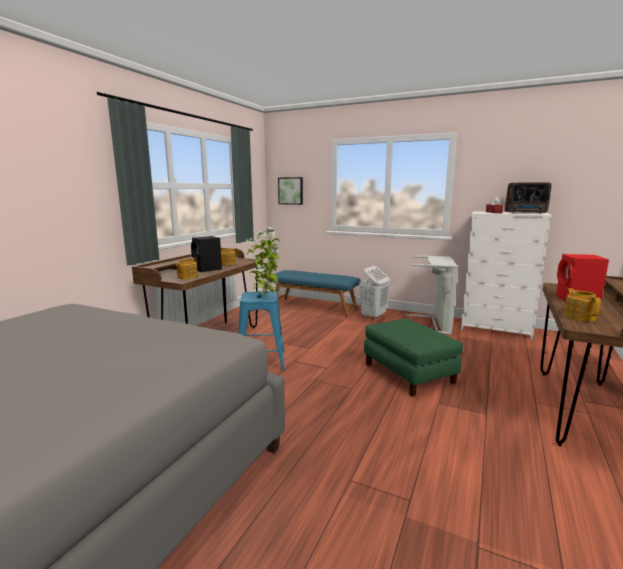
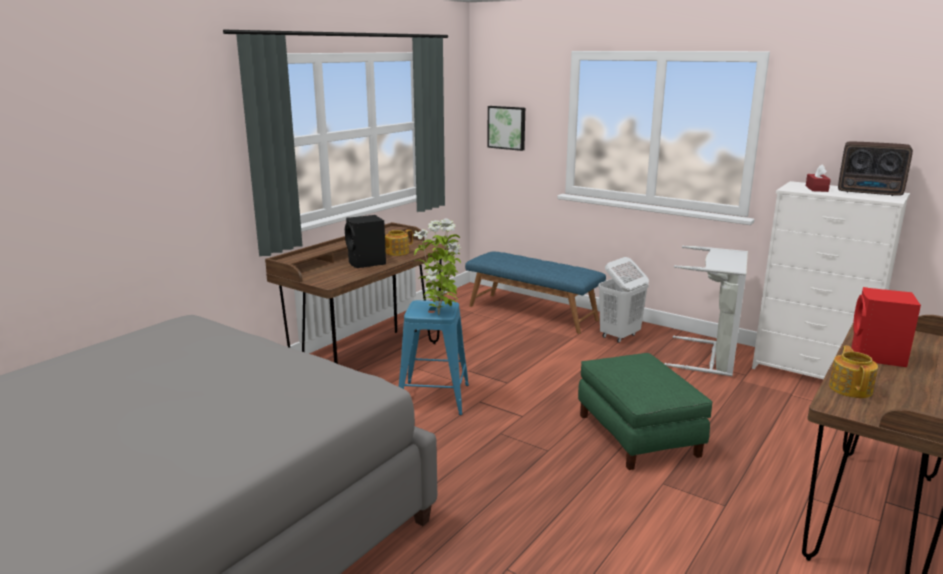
camera: 10 degrees right, 5 degrees up
(187, 277) = (336, 277): teapot -> none

